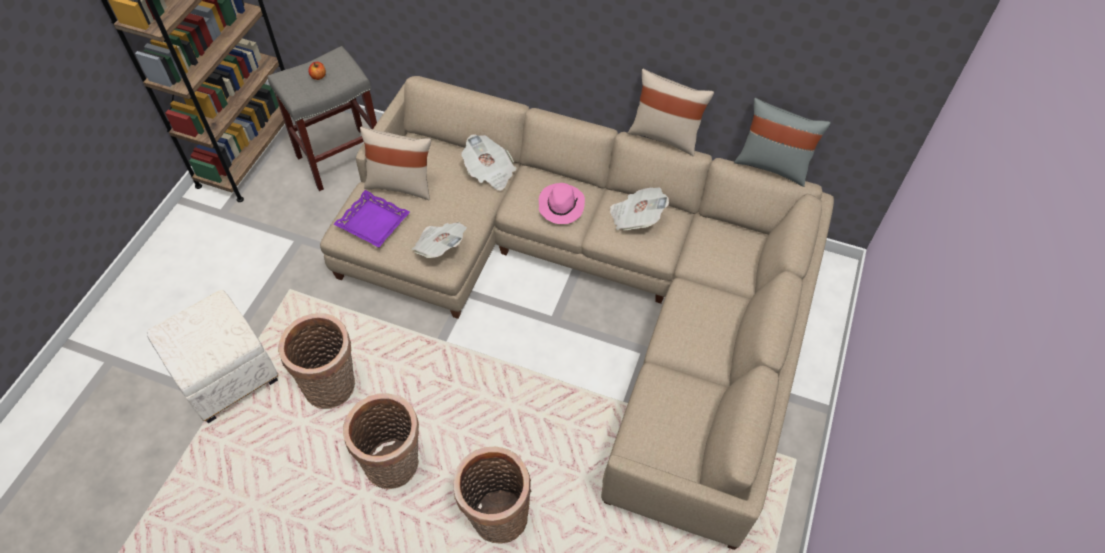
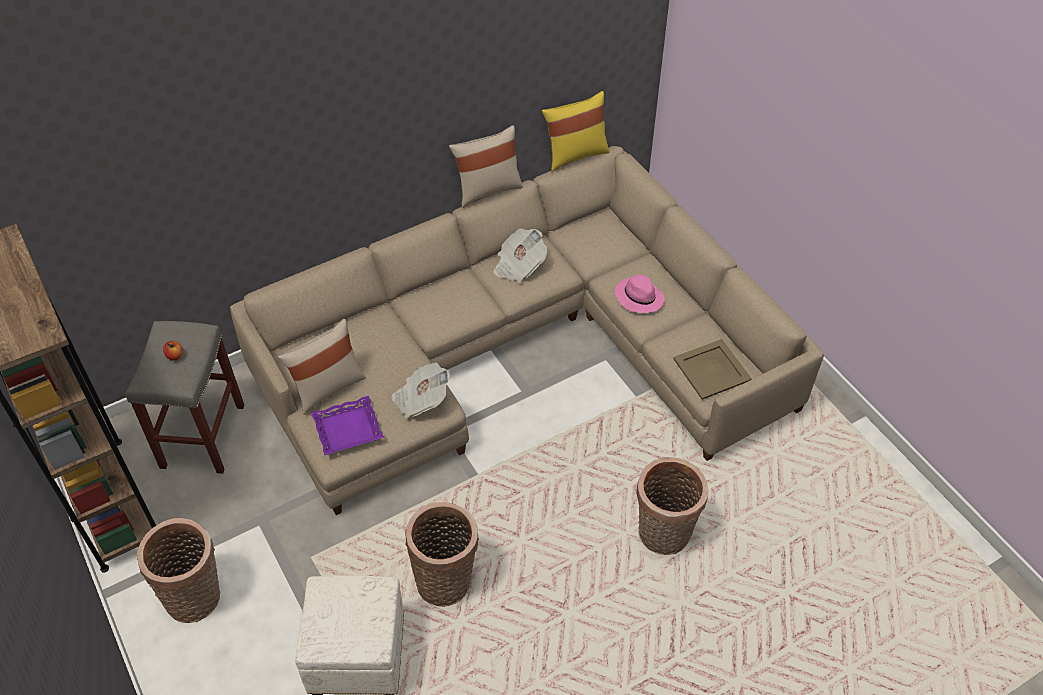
camera: 50 degrees left, 5 degrees down
(395, 466) = (561, 577): basket -> basket (197, 597)
(490, 171) = (378, 323): newspaper -> none
(561, 205) = (460, 300): pink hat -> pink hat (638, 297)
(663, 434) = (712, 369): none -> beige tray
(772, 165) = (575, 155): grey pillow -> yellow pillow

